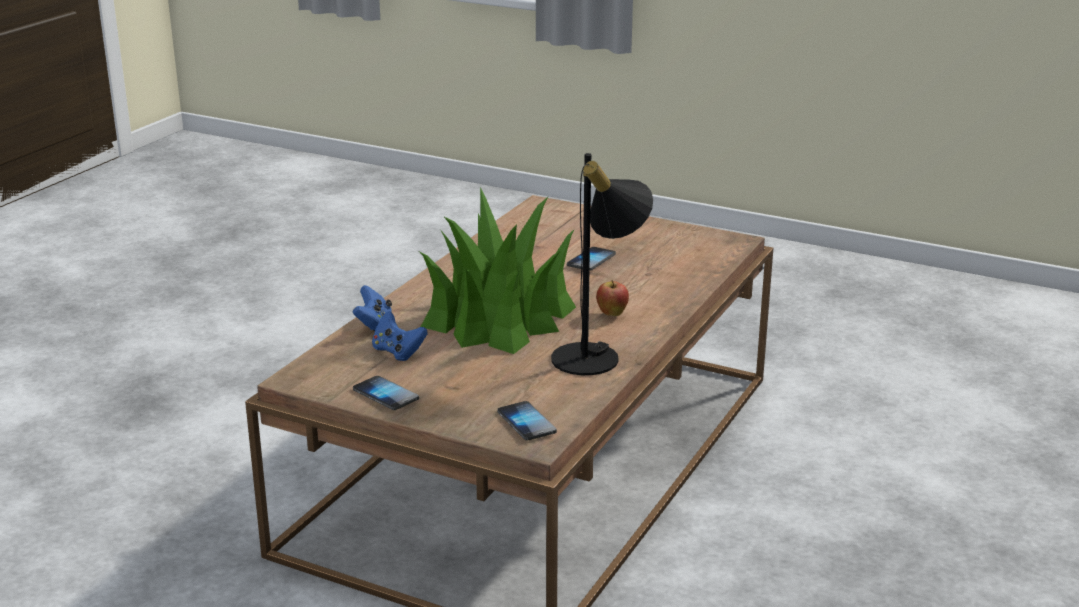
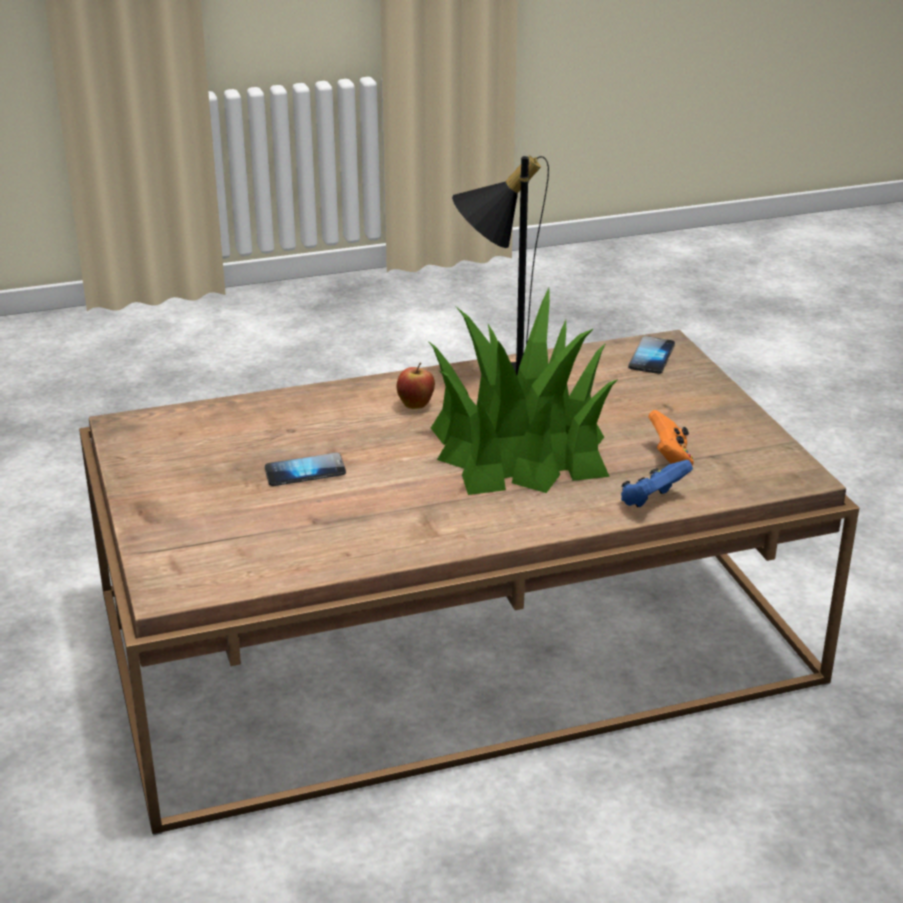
camera: 135 degrees left, 5 degrees up
(385, 395) = (735, 424): phone -> none
(398, 352) = (670, 459): blue game controller -> orange game controller

